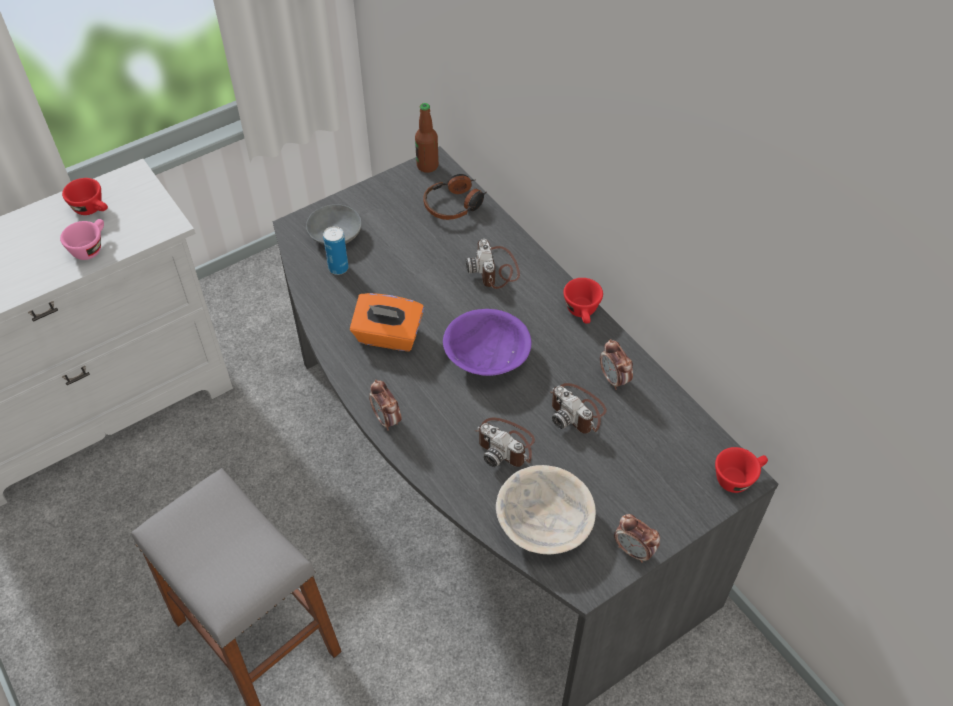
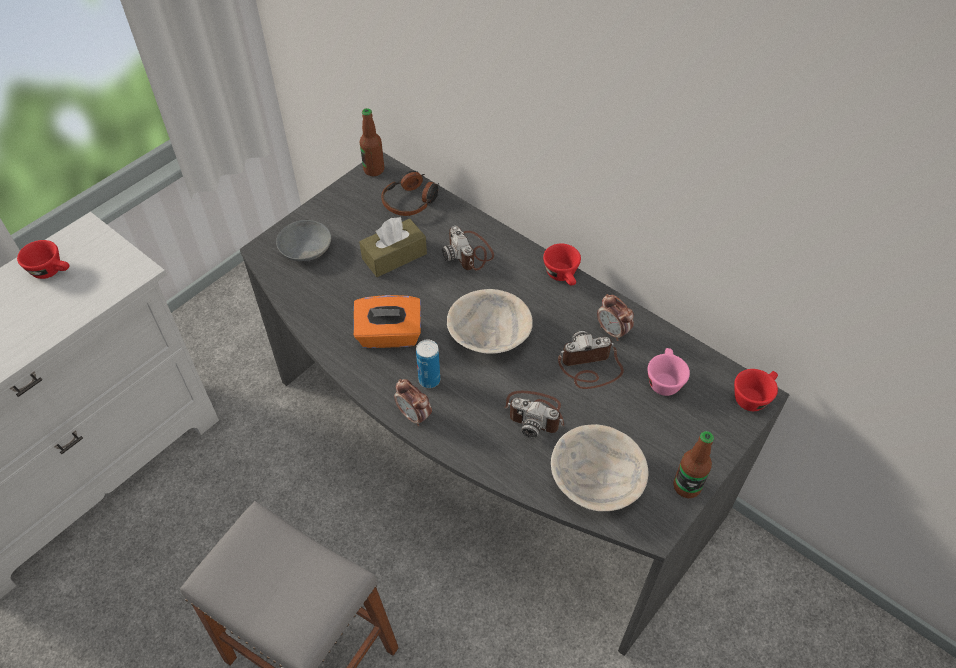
camera: 15 degrees left, 0 degrees up
(90, 247) = (61, 309): pink cup -> pink cup (663, 380)
(338, 268) = (319, 281): can -> can (429, 380)
(419, 258) = (394, 256): none -> brown tissue box
(486, 357) = (488, 335): purple bowl -> beige bowl
(577, 411) = (590, 367): camera -> camera turned 135 degrees clockwise
(634, 551) = (687, 486): alarm clock -> bottle

